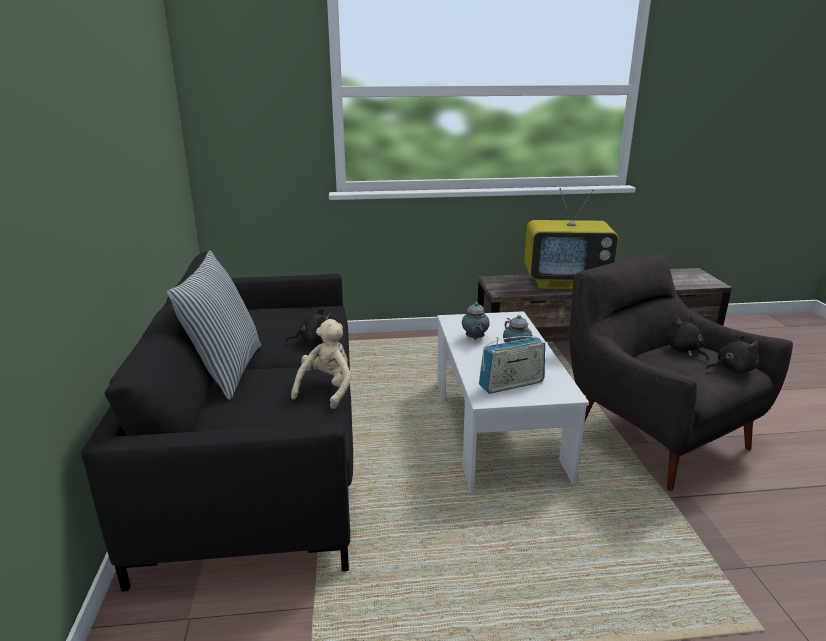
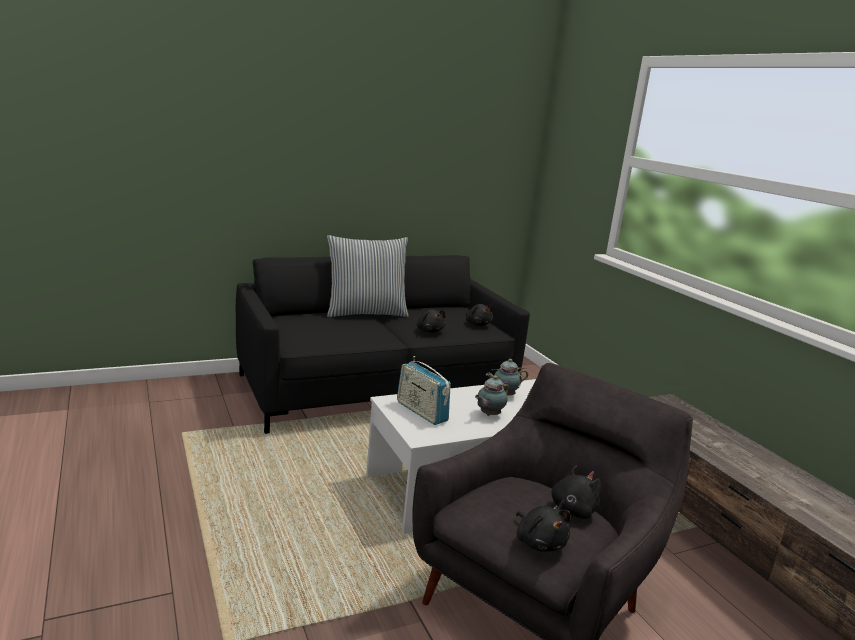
camera: 70 degrees right, 5 degrees down
(305, 312) = (477, 324): none -> black plush toy
(327, 389) = (356, 340): beige plush toy -> none
(566, 282) = (724, 446): television -> none

